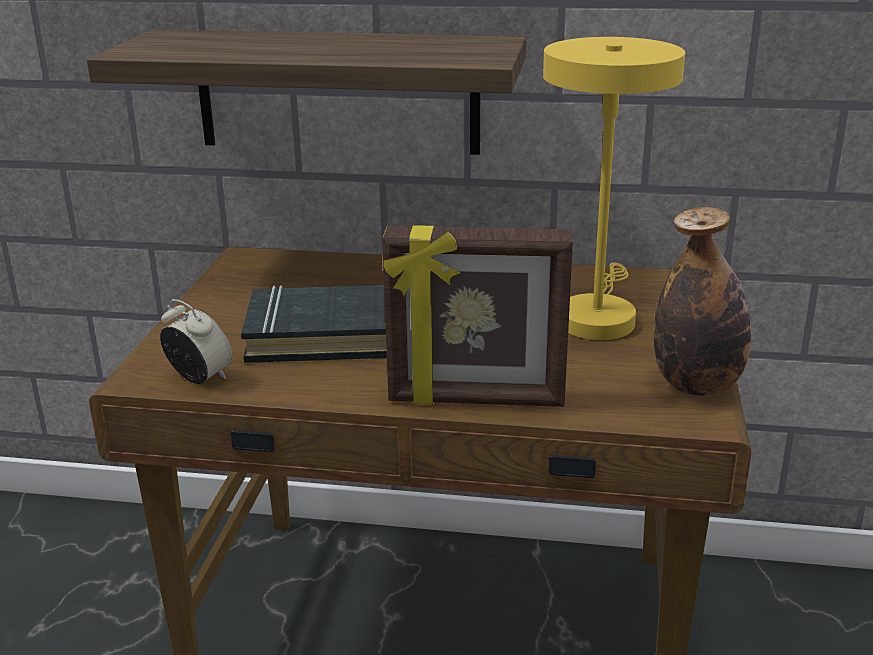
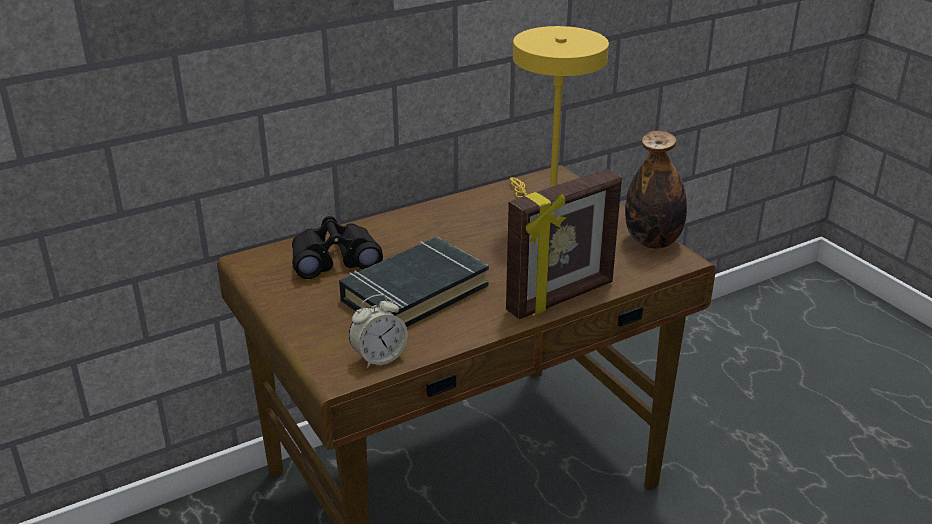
camera: 40 degrees left, 5 degrees up
(200, 378) = (379, 357): alarm clock -> alarm clock turned 150 degrees clockwise
(313, 281) = (335, 260): none -> black binoculars
(337, 92) = (300, 104): shelf -> none

